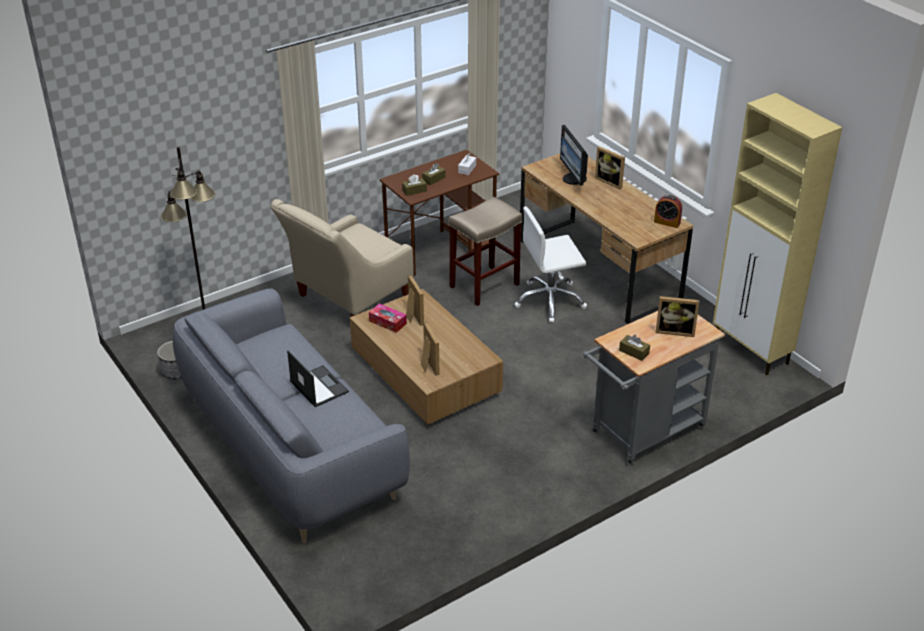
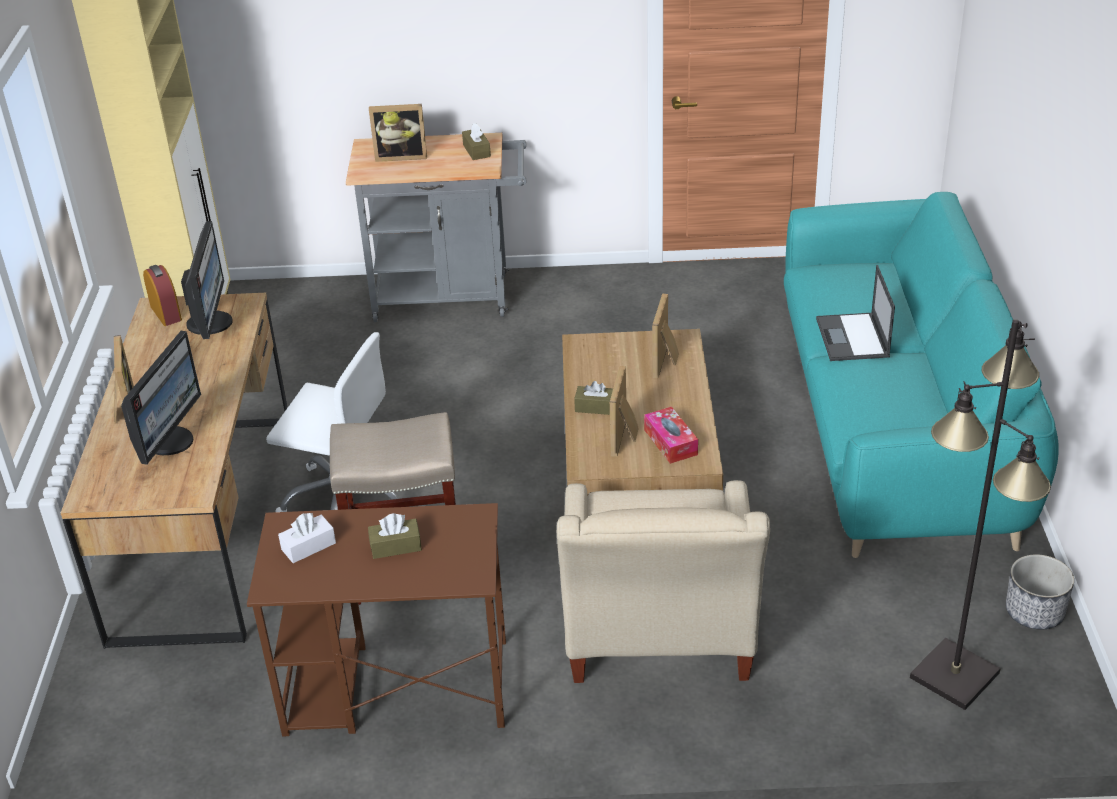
camera: 145 degrees left, 0 degrees up
(290, 446) = (895, 429): grey sofa -> turquoise sofa
(347, 300) = (658, 640): beige armchair -> beige armchair turned 105 degrees clockwise
(414, 191) = (459, 531): brown tissue box -> brown tissue box (596, 407)
(637, 226) = (211, 322): none -> monitor
(675, 331) = (401, 156): picture frame -> picture frame turned 135 degrees clockwise

